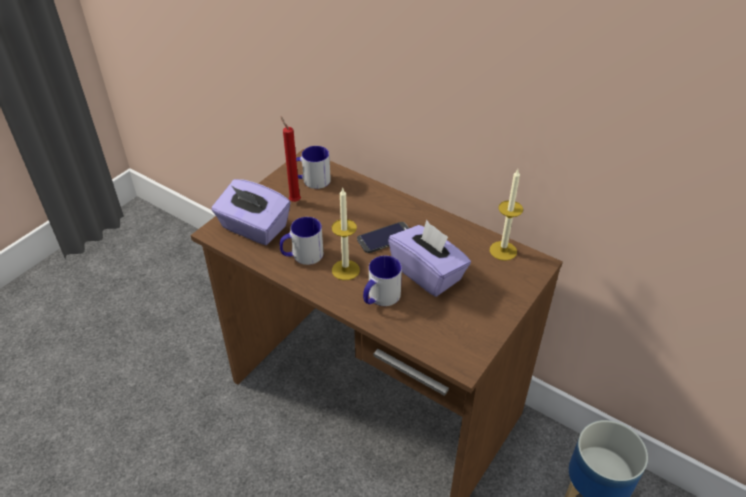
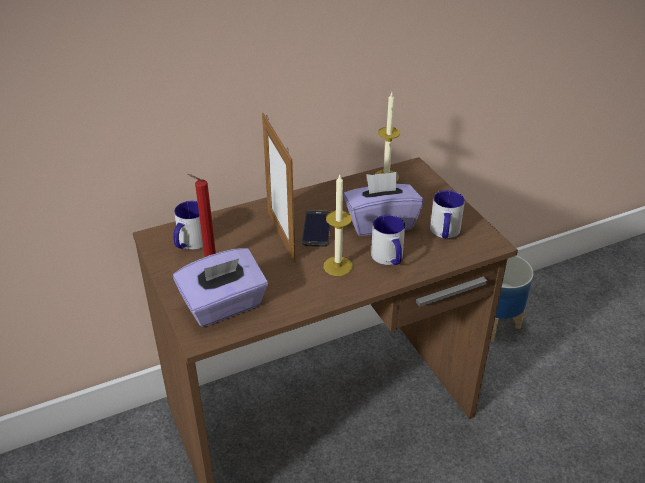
camera: 60 degrees left, 5 degrees down
(302, 255) = (295, 286): mug -> mug (444, 233)
(359, 222) = (281, 236): none -> picture frame

